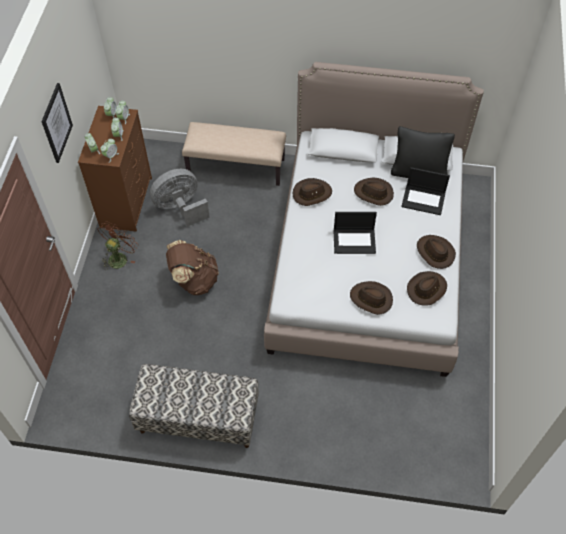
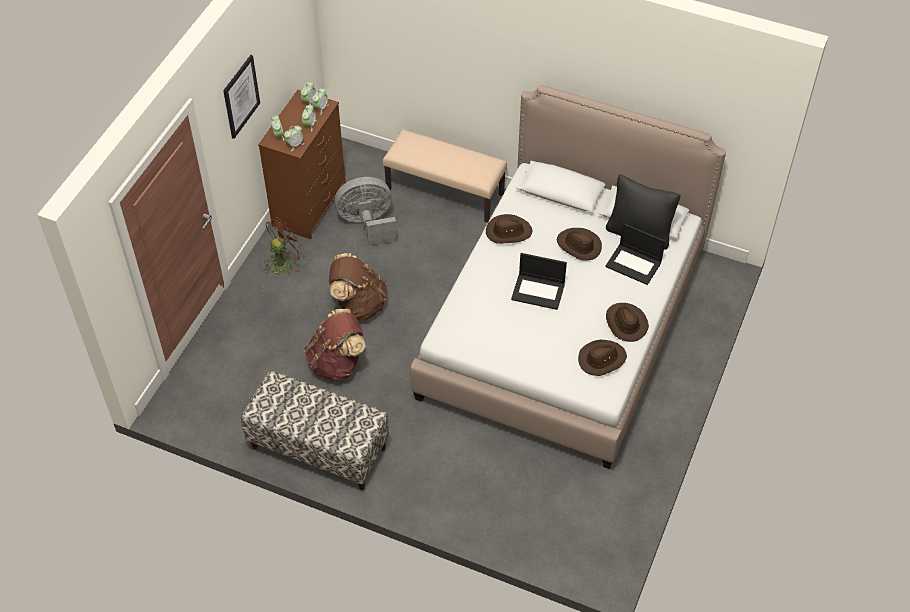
camera: 15 degrees right, 5 degrees down
(191, 336) = (337, 363): none -> brown backpack
(371, 299) = (535, 356): brown hat -> none

